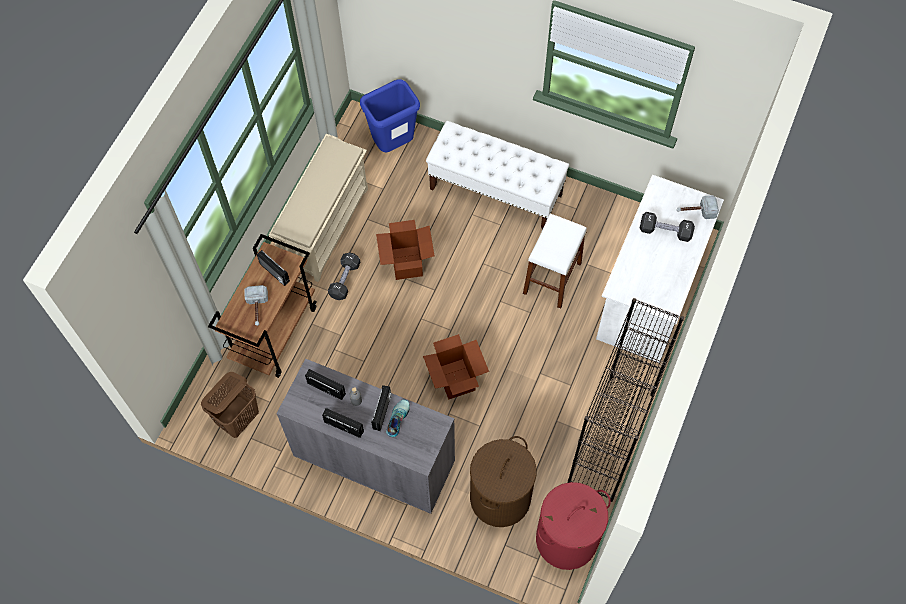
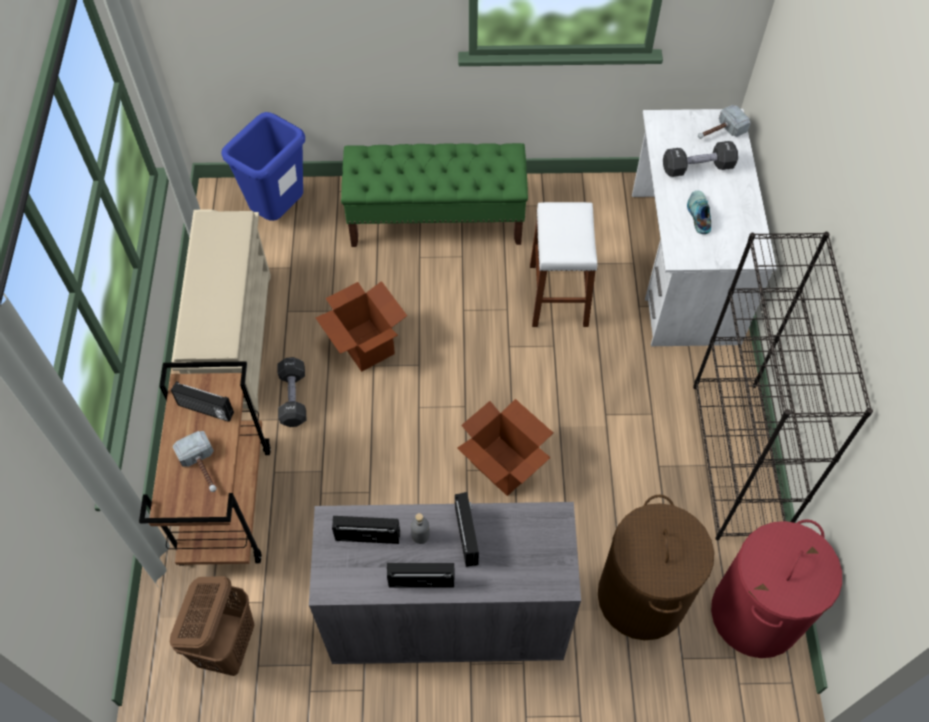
camera: 25 degrees left, 5 degrees down
(397, 419) = (493, 537): shoe -> shoe (698, 215)
(496, 192) = (436, 221): white bench -> green bench

